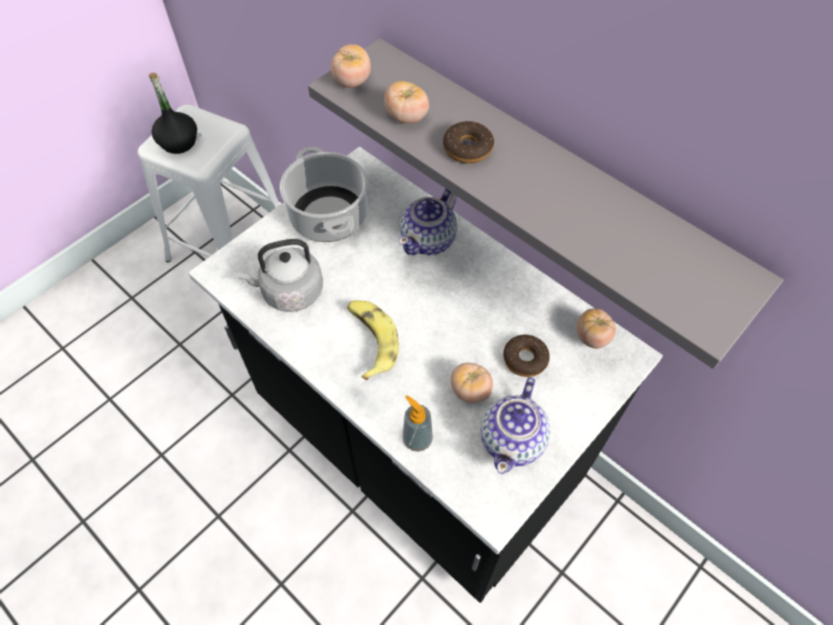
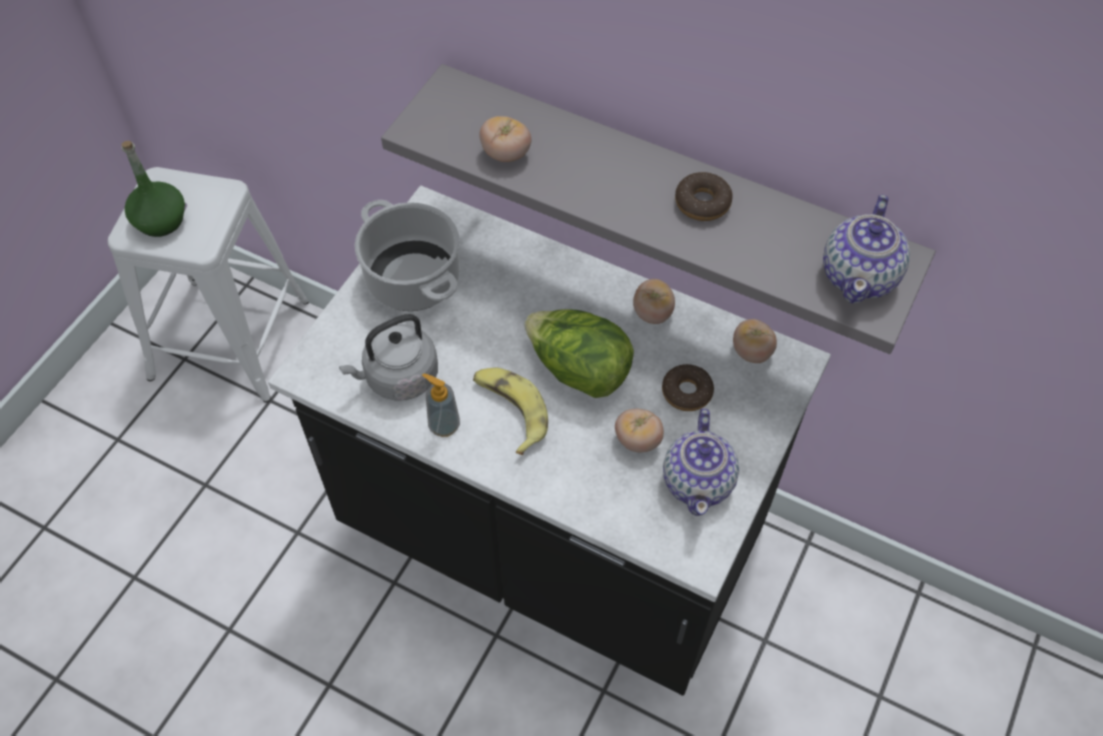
camera: 15 degrees left, 0 degrees up
(179, 142) = (160, 220): black bottle -> green bottle
(352, 81) = (430, 123): tomato -> tomato (652, 313)
(417, 439) = (596, 505): soap dispenser -> soap dispenser (444, 425)
(429, 240) = (539, 281): teapot -> teapot (860, 275)
(438, 319) = (578, 370): none -> lettuce
(467, 148) = (584, 176): donut -> donut (702, 203)

